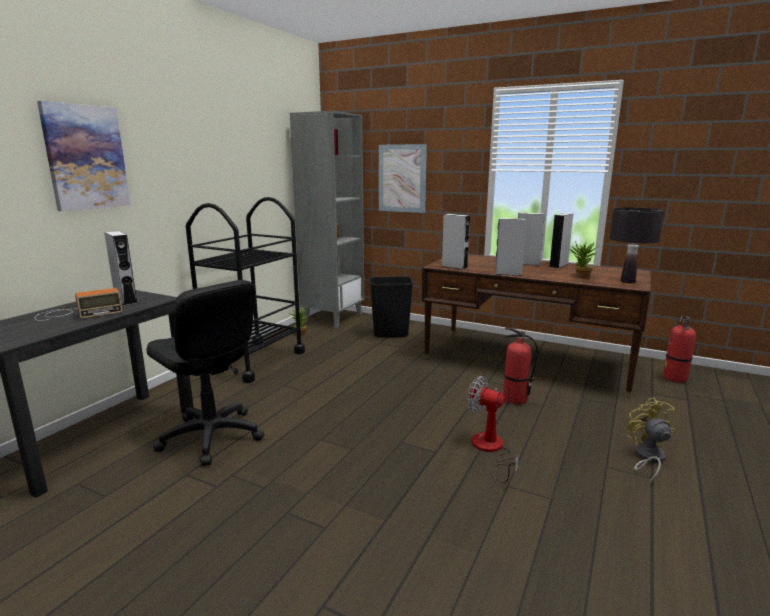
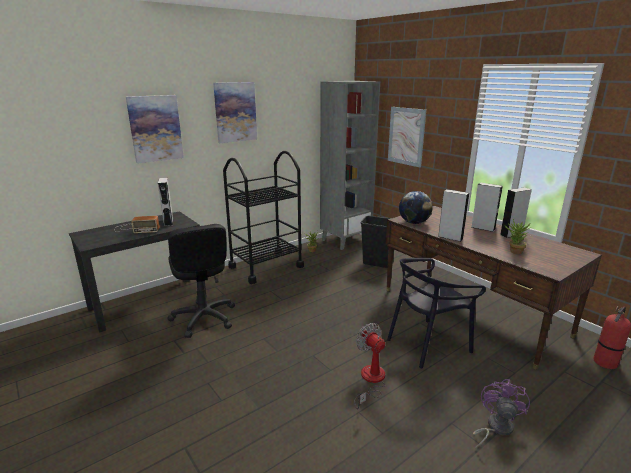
camera: 25 degrees right, 5 degrees up
(194, 143) = (235, 112): none -> picture
(454, 267) = (414, 222): grey speaker -> globe
(514, 399) = (427, 344): fire extinguisher -> black chair
(627, 282) = (553, 265): black table lamp -> none
(647, 458) = (495, 428): yellow fan -> purple fan

